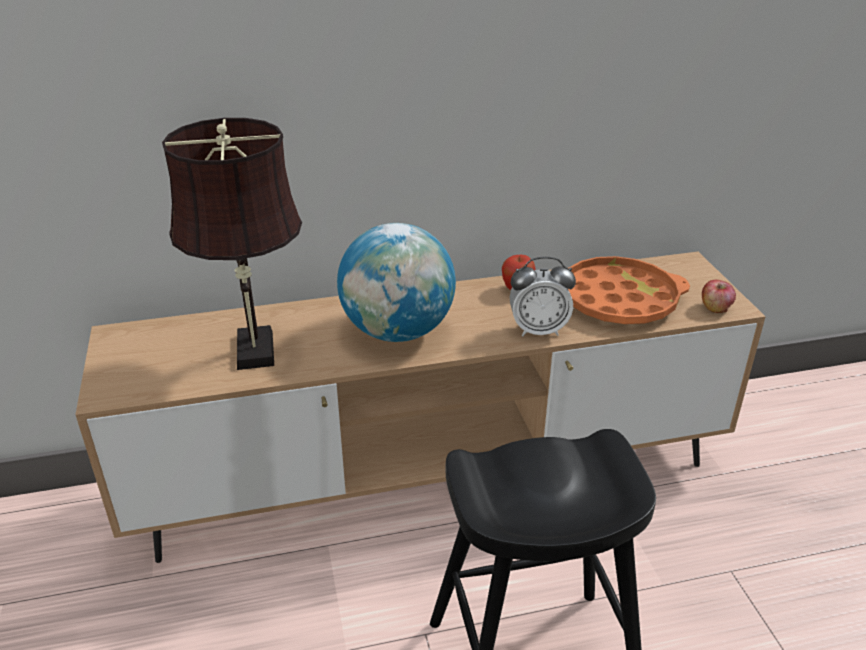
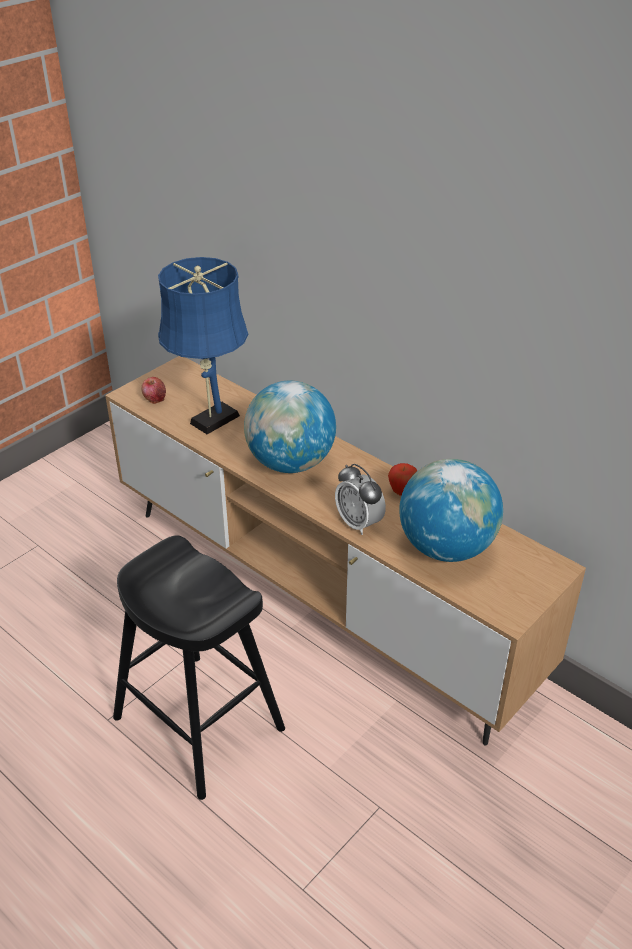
camera: 55 degrees right, 5 degrees up
(255, 354) = (211, 421): brown table lamp -> blue table lamp
(618, 300) = (446, 547): orange tray -> globe
(715, 308) = (496, 605): apple -> apple (154, 398)

